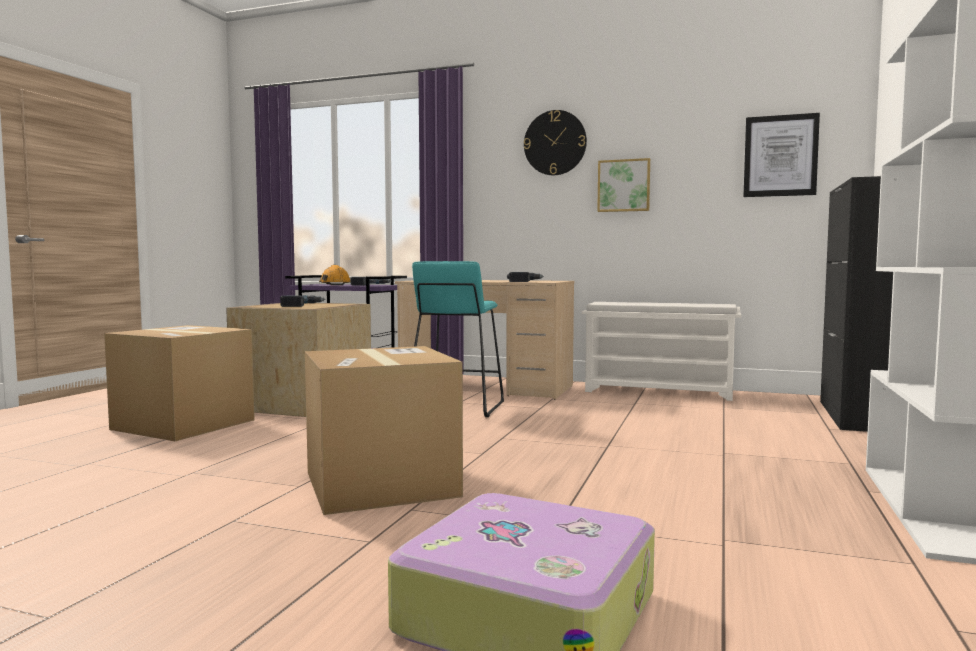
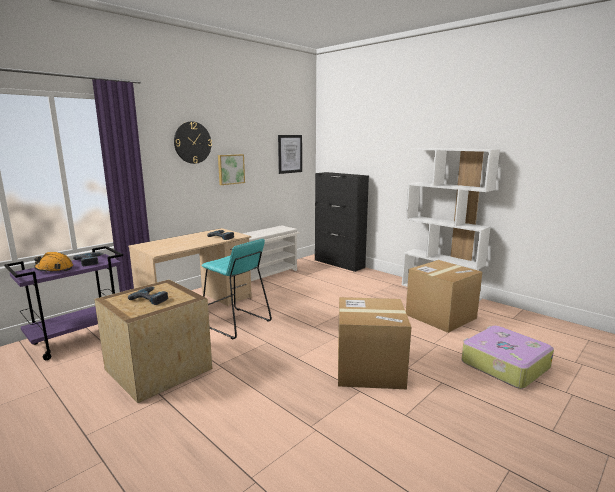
camera: 65 degrees left, 10 degrees up
(184, 424) = (165, 428): cardboard box -> cardboard box (440, 316)

